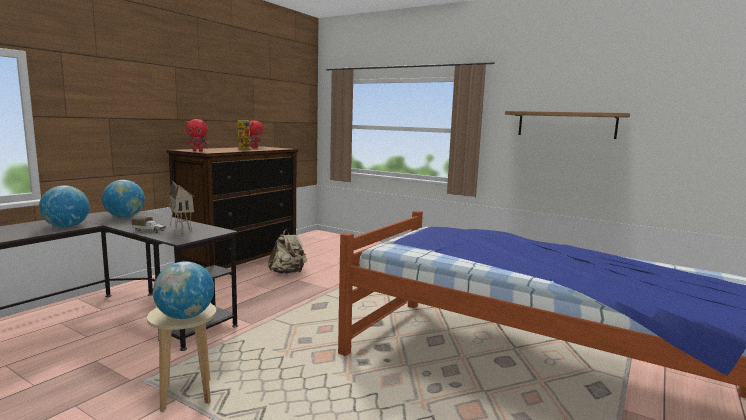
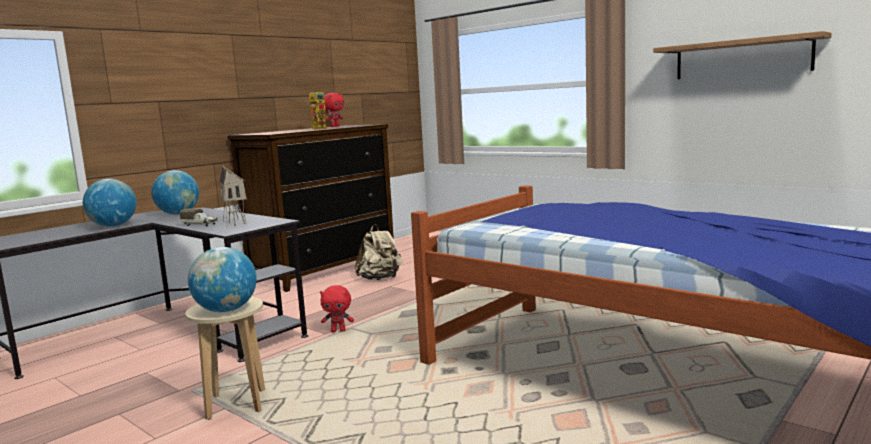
camera: 10 degrees right, 0 degrees up
(198, 151) = (262, 133): red plush toy -> red plush toy (338, 331)

